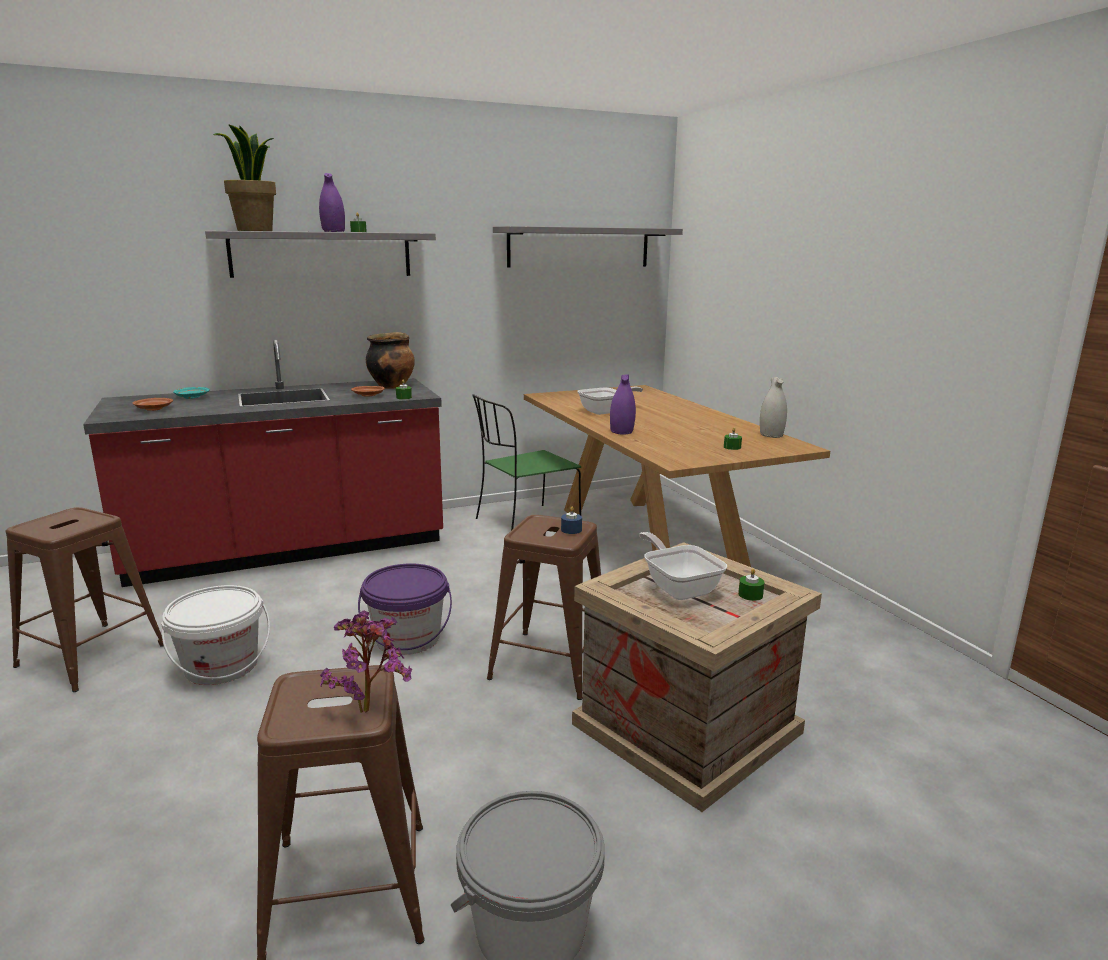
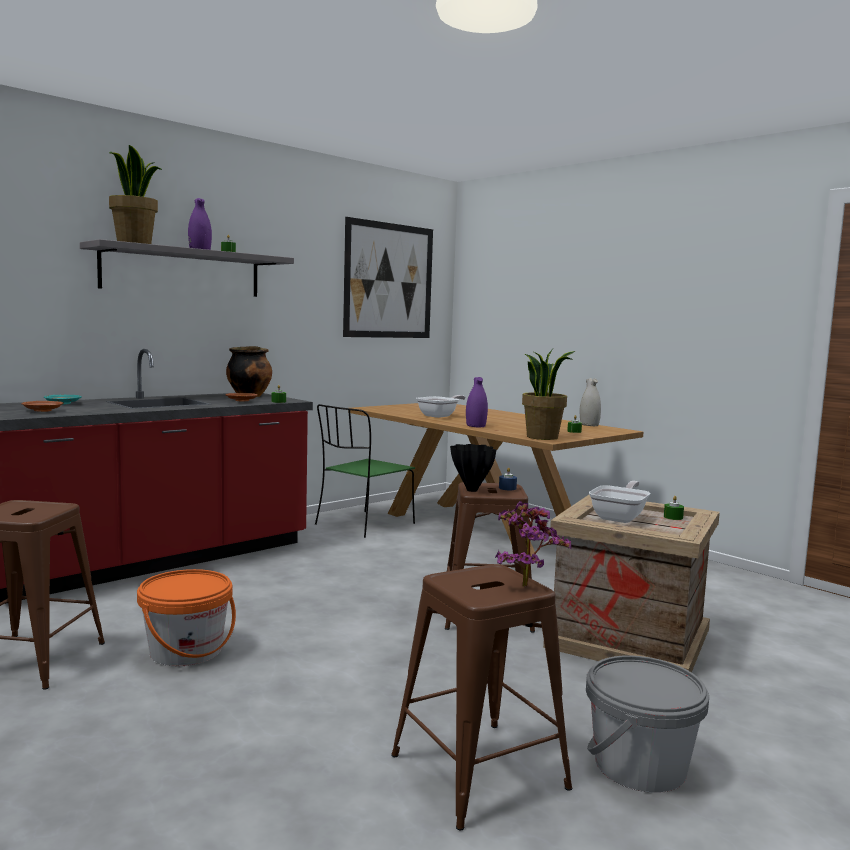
camera: 20 degrees left, 10 degrees down
(221, 666) = (186, 651): white bucket -> orange bucket
(408, 639) = (346, 611): purple bucket -> none
(524, 530) = (471, 490): none -> black vase
(579, 247) = (389, 281): grey shelf -> picture
(674, 456) = (542, 437): none -> potted plant
(678, 587) = (620, 517): frying pan -> frying pan turned 75 degrees clockwise

